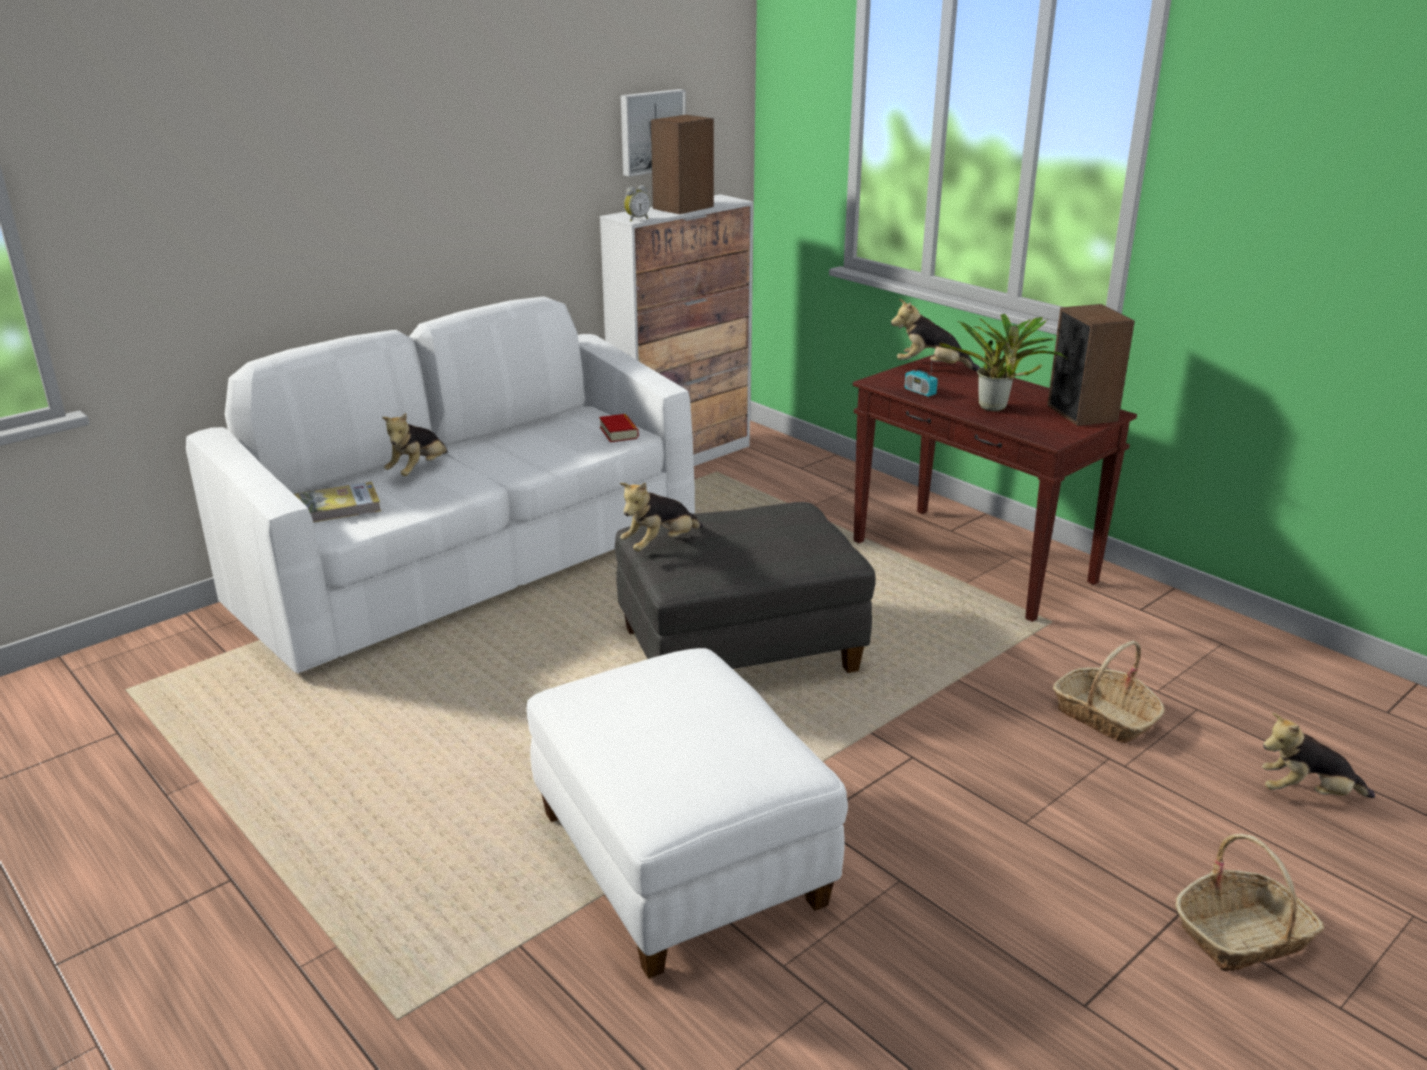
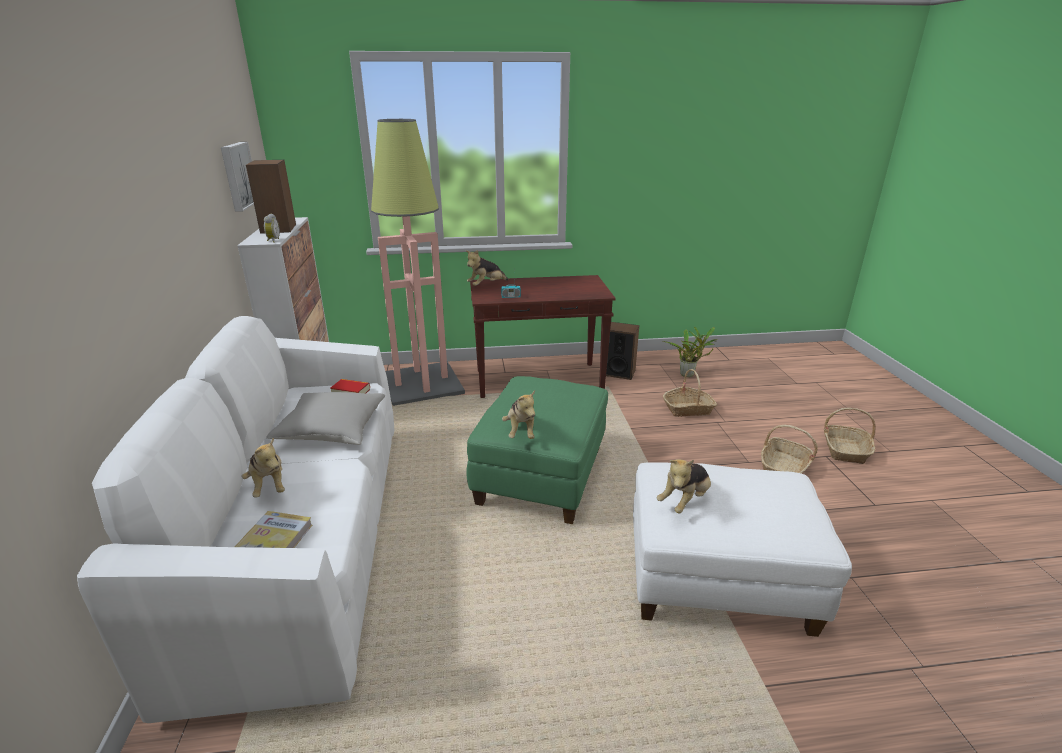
camera: 55 degrees left, 0 degrees up
(538, 456) = (332, 430): none -> grey pillow
(741, 651) = (541, 475): grey ottoman -> green ottoman
(828, 492) = (422, 383): none -> floor lamp
(996, 409) = (554, 291): potted plant -> potted plant (689, 375)
(1065, 866) = (784, 466): none -> basket
(1082, 413) = (583, 281): speaker -> speaker (619, 373)
(1306, 793) = (767, 396): plush toy -> plush toy (684, 500)

